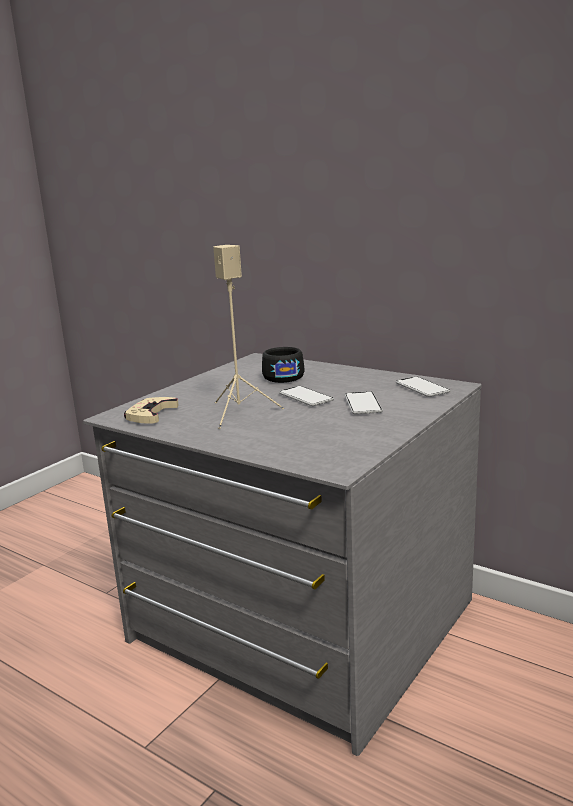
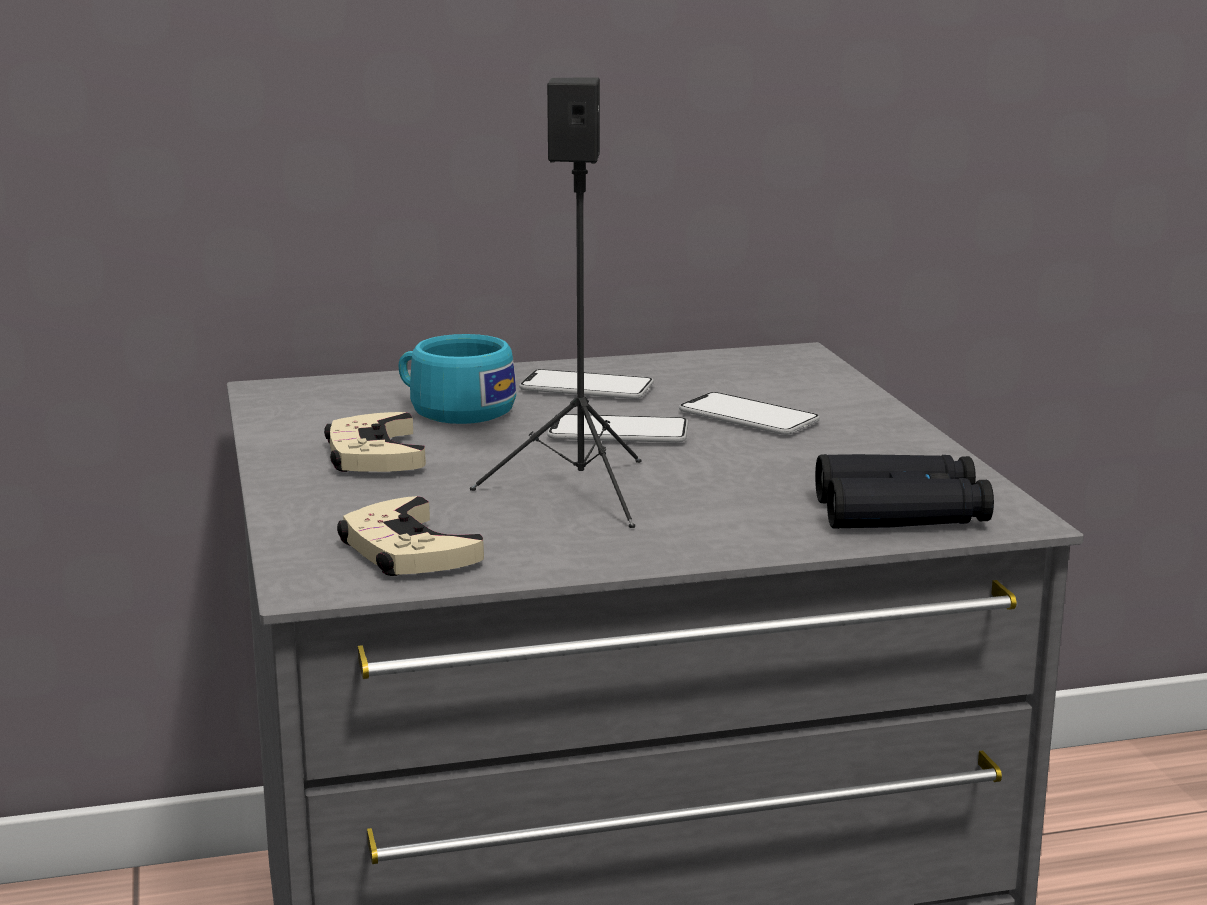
camera: 50 degrees left, 0 degrees up
(223, 384) = (374, 455): none -> beige game controller
(240, 412) = (581, 490): beige speaker -> black speaker
(282, 376) = (452, 409): black cup -> turquoise cup
(307, 453) = (901, 512): none -> black binoculars
(422, 388) = (760, 369): phone -> phone (586, 388)

